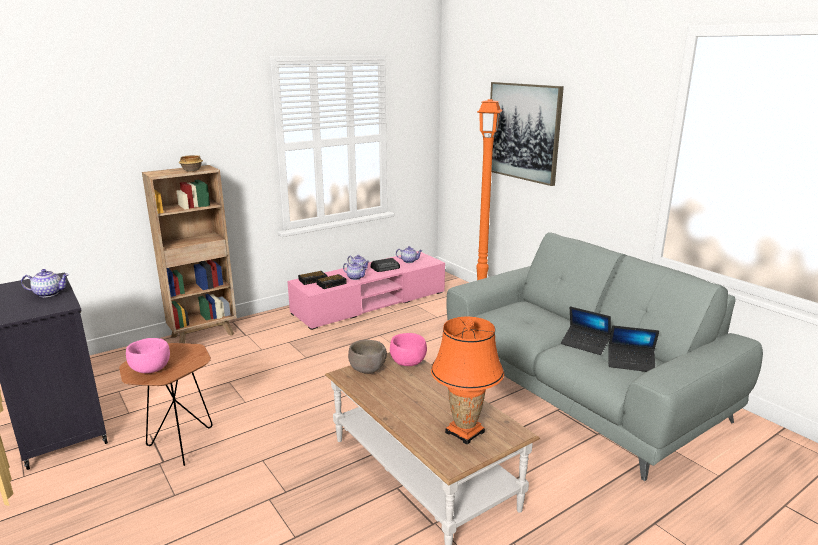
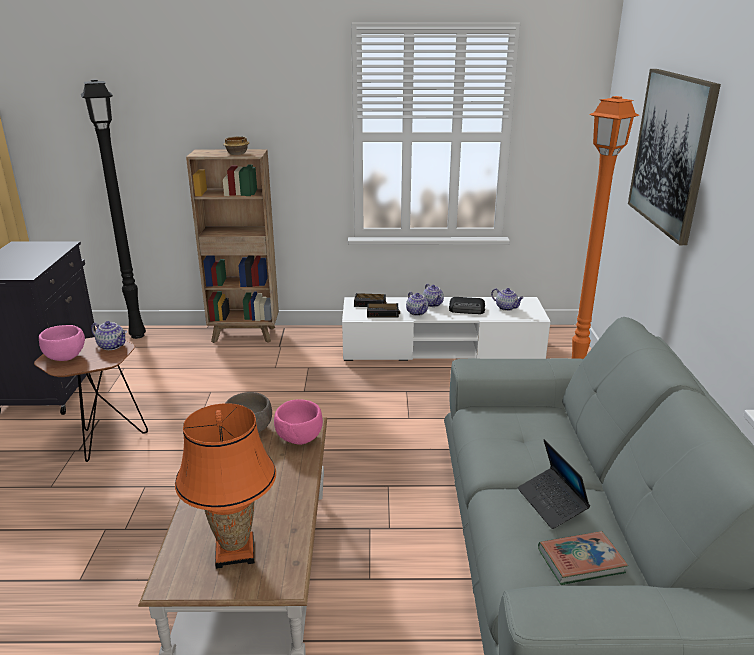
camera: 35 degrees right, 5 degrees up
(49, 293) = (37, 259): teapot -> teapot (112, 346)
(97, 364) = (139, 336): none -> black floor lamp
(370, 303) = (441, 348): pink tv stand -> white tv stand
(631, 363) = (580, 561): laptop -> book

